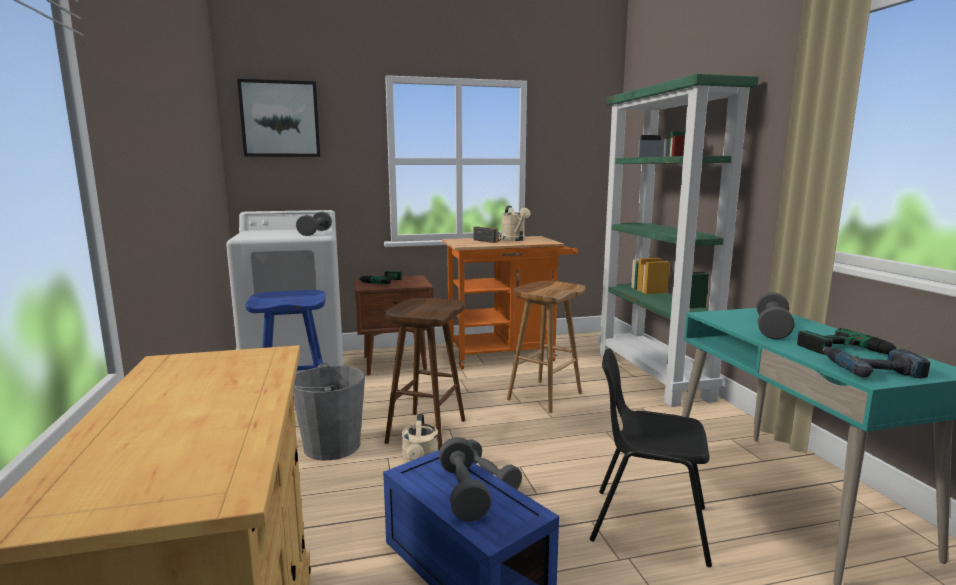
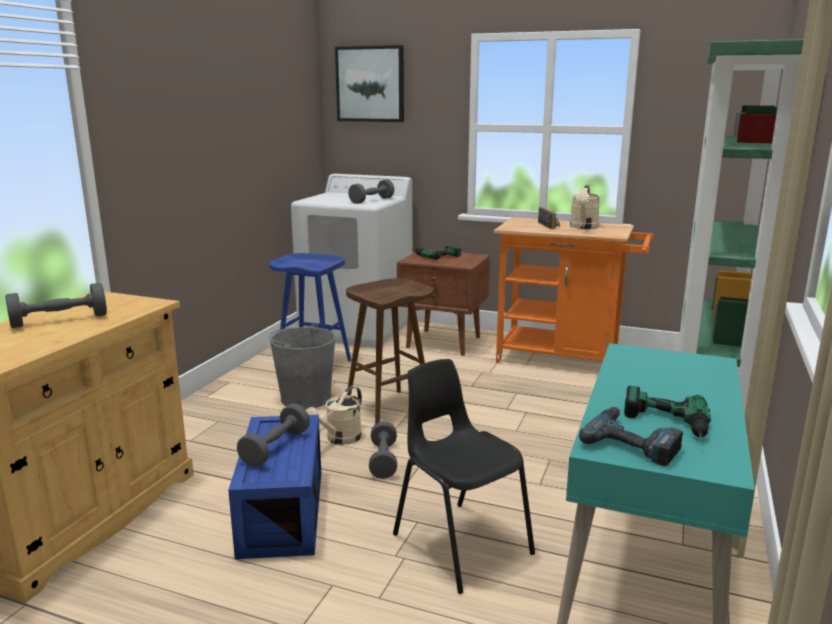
camera: 35 degrees right, 5 degrees up
(544, 395) = (541, 409): brown stool -> none
(772, 329) = (652, 380): grey dumbbell -> grey dumbbell (60, 320)

